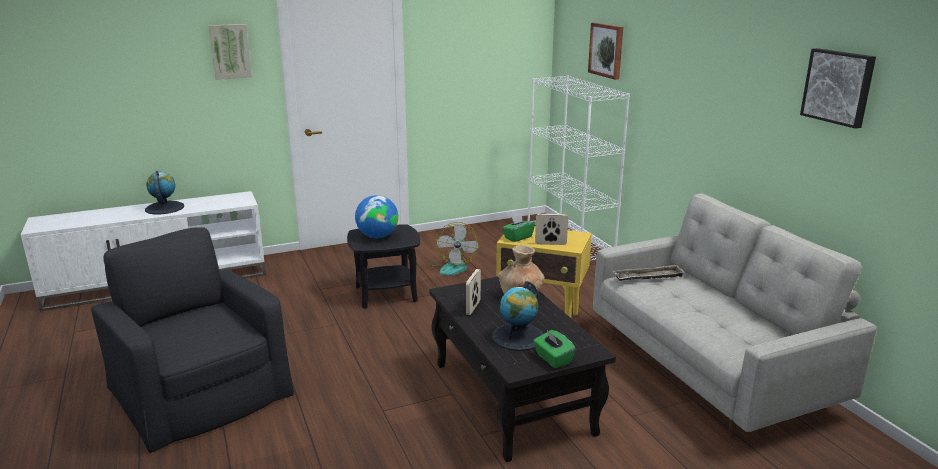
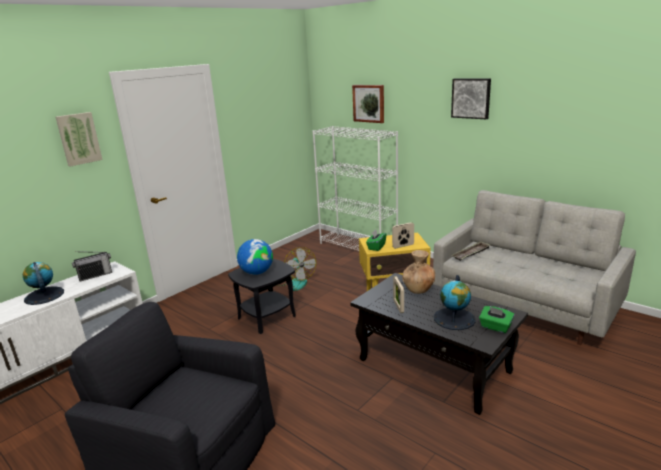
camera: 25 degrees left, 0 degrees up
(221, 200) = (95, 275): none -> radio
(838, 87) = (585, 104): picture -> picture (471, 98)

